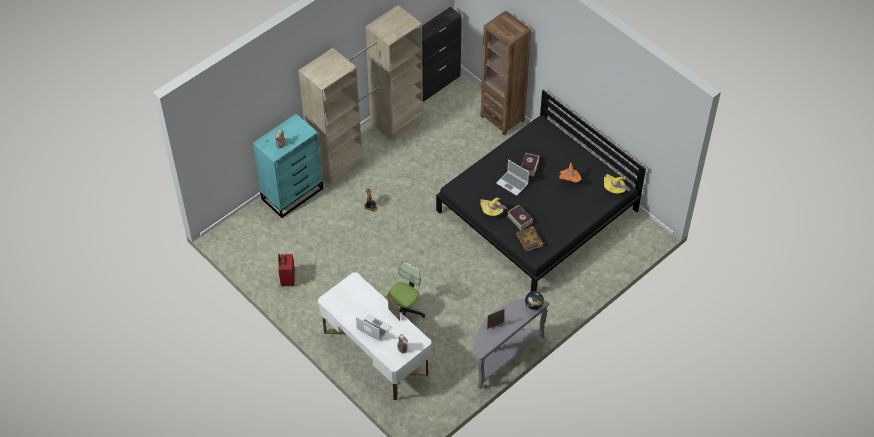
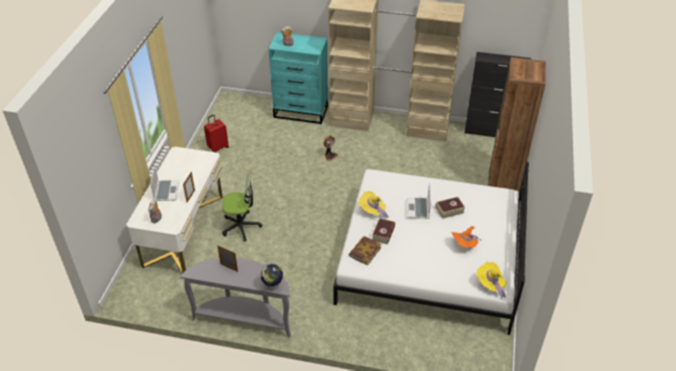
camera: 55 degrees right, 10 degrees down
(537, 211) = (430, 258): black bed -> white bed

